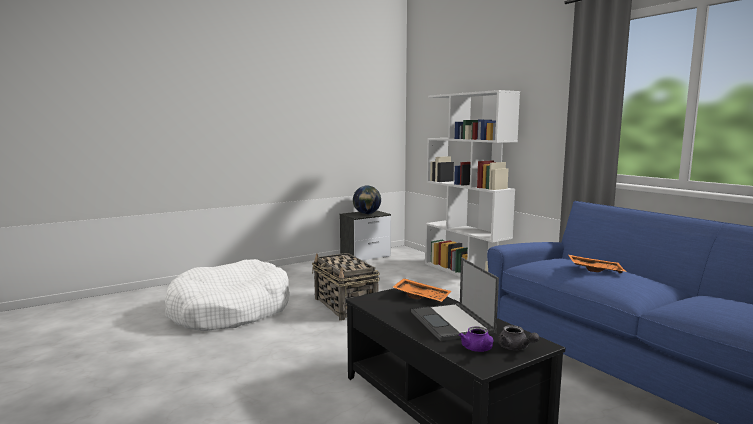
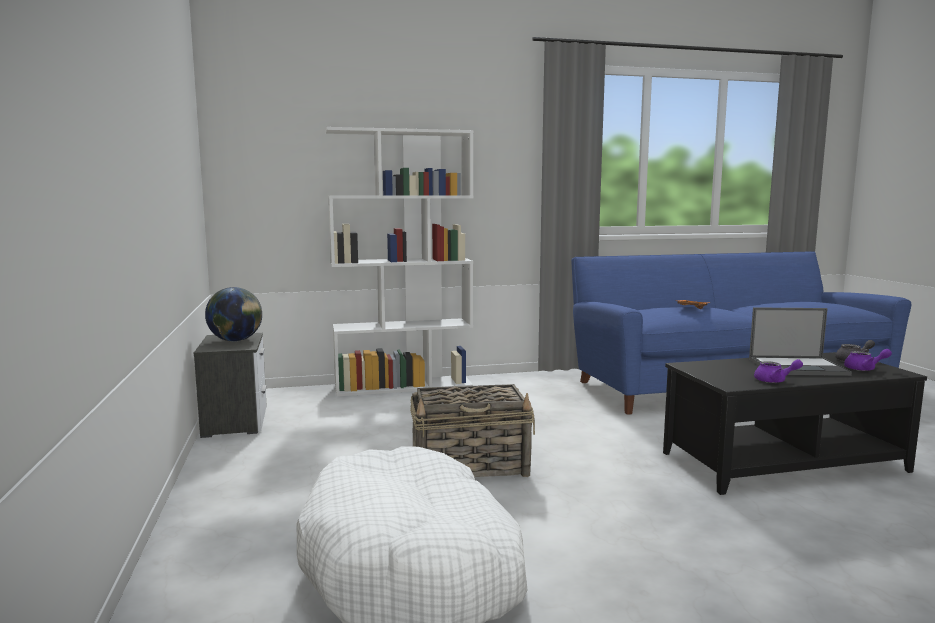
camera: 70 degrees left, 0 degrees up
(389, 312) = (775, 381): none -> purple teapot
(422, 296) = (718, 366): orange tray -> none

